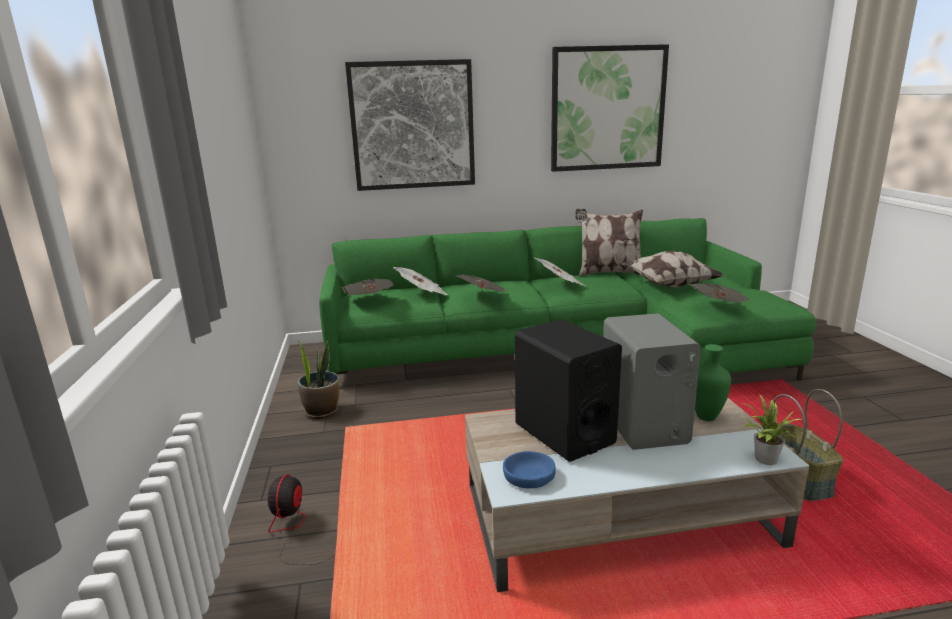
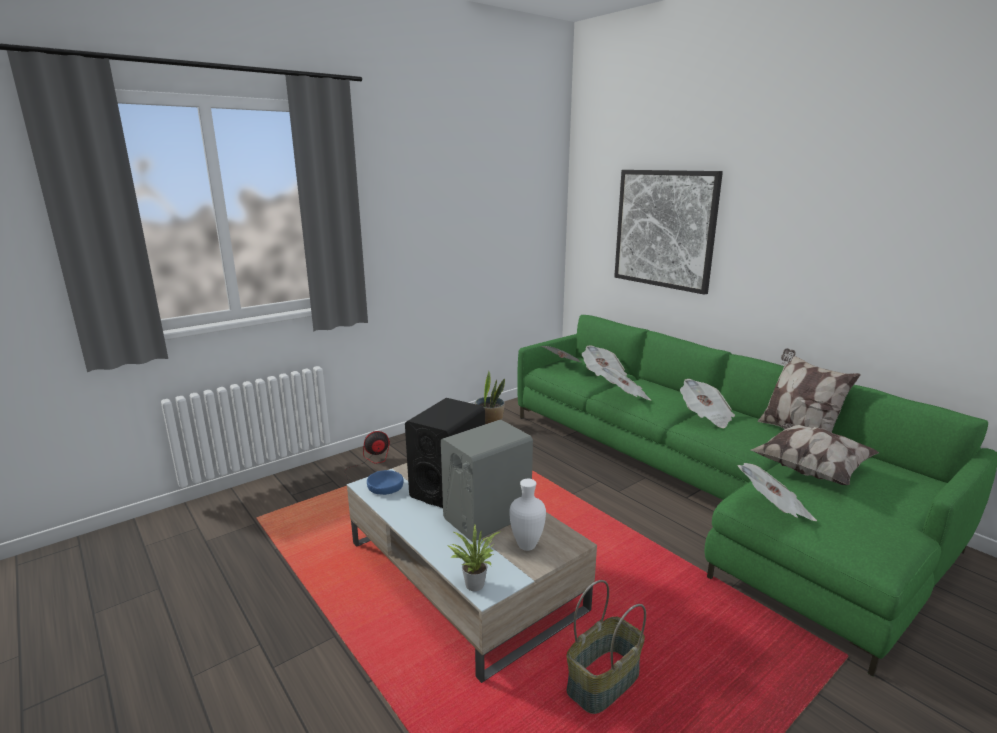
camera: 60 degrees right, 0 degrees up
(607, 109) = (875, 239): picture -> none
(706, 416) = (528, 546): green vase -> white vase

